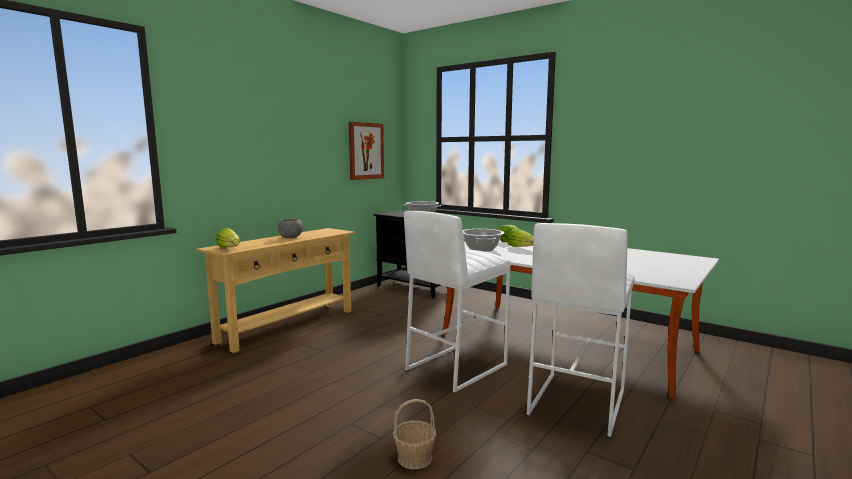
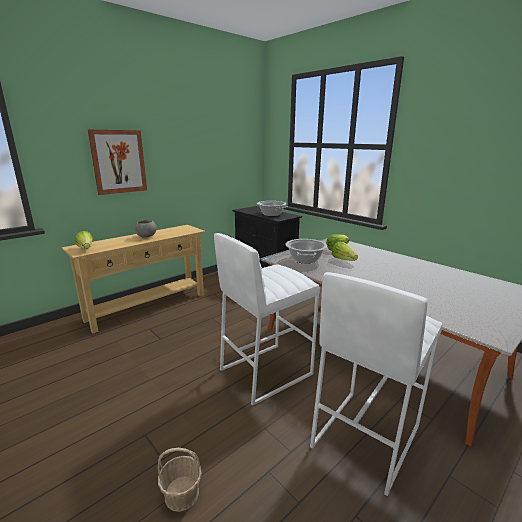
camera: 10 degrees right, 10 degrees up
(365, 151) = (226, 155): picture -> picture (118, 162)

